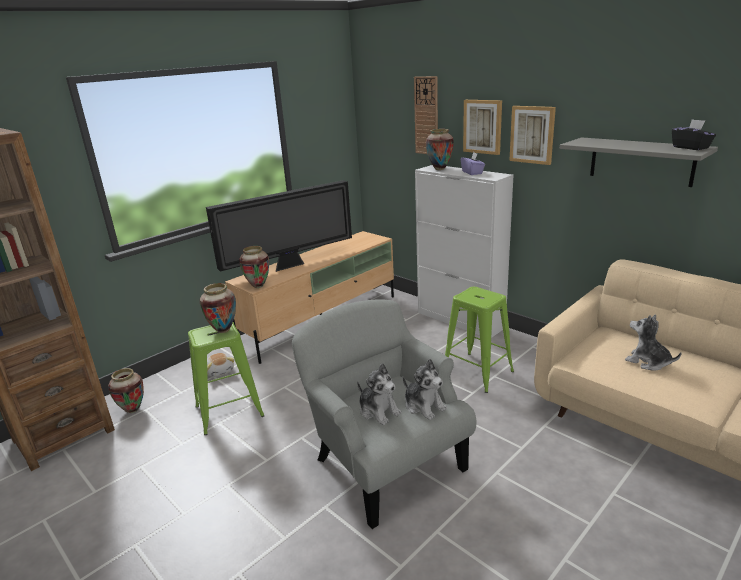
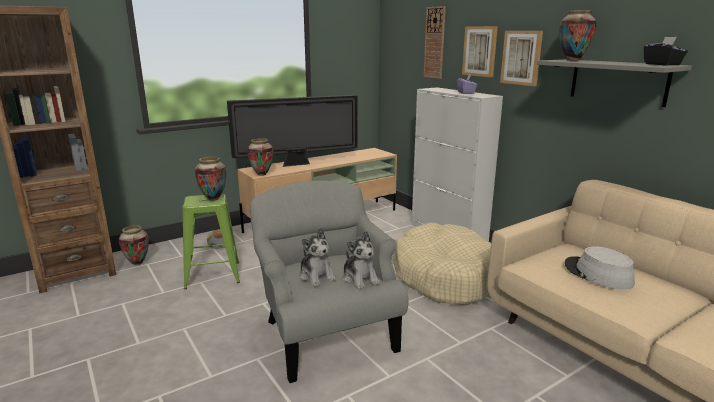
camera: 10 degrees right, 5 degrees down
(439, 169) = (439, 89): vase -> vase (572, 60)
(476, 372) = (444, 276): green stool -> beige dog bed
(648, 362) = (597, 274): plush toy -> grey hat

